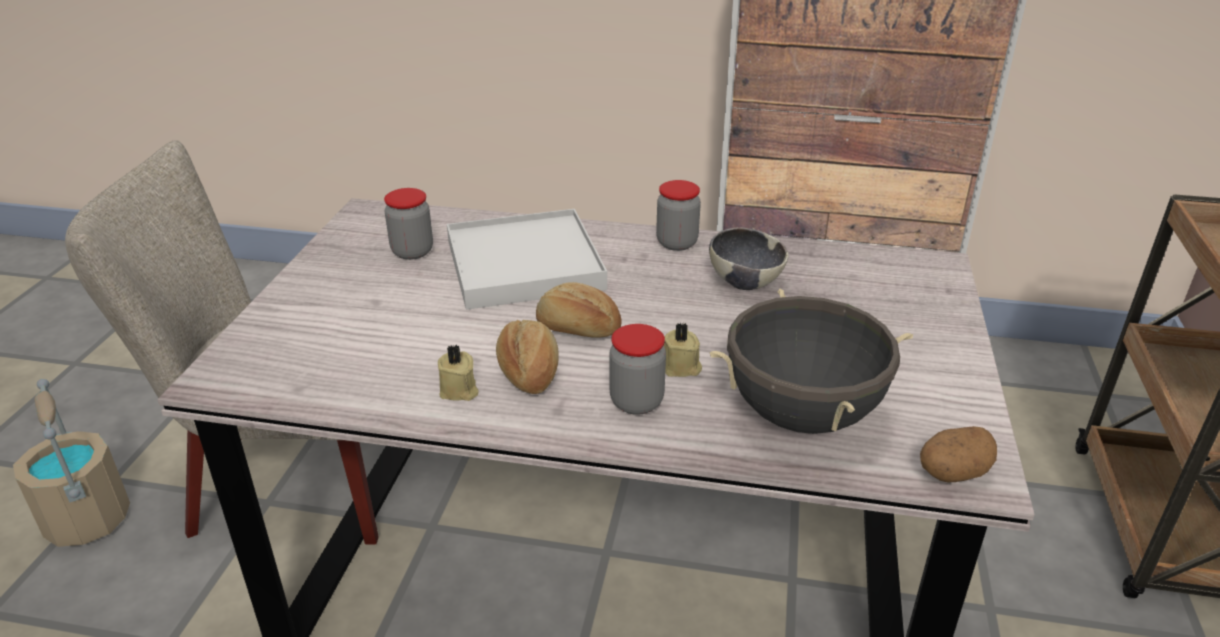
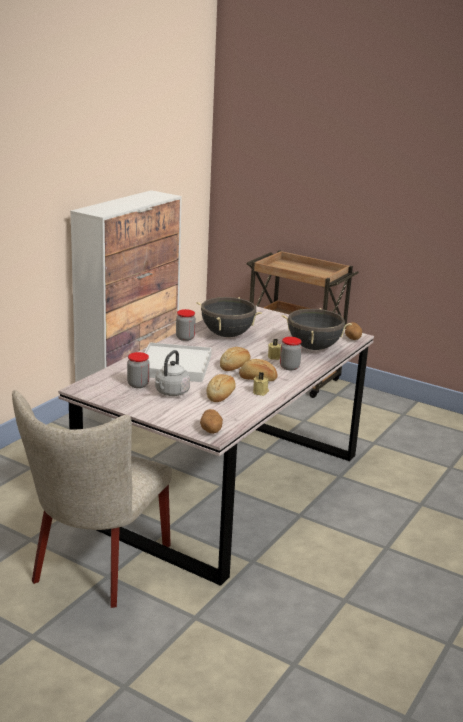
camera: 70 degrees left, 10 degrees down
(87, 519) = (66, 647): beige bucket -> none
(231, 371) = (211, 431): none -> potato
(394, 290) = (171, 393): none -> grey kettle
(410, 345) = (221, 395): none -> bread
(745, 282) = (227, 335): bowl -> black cooking pot

